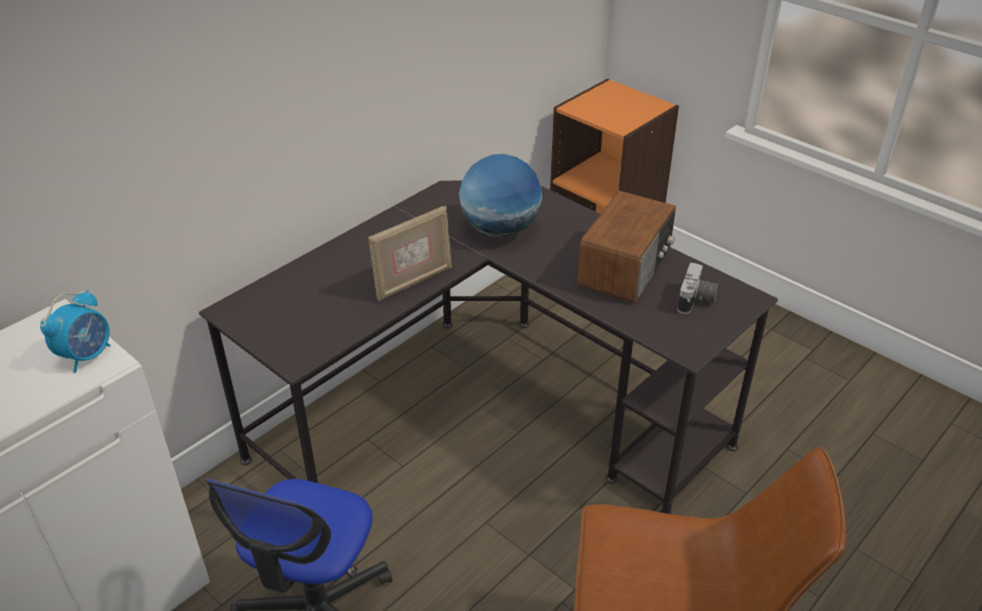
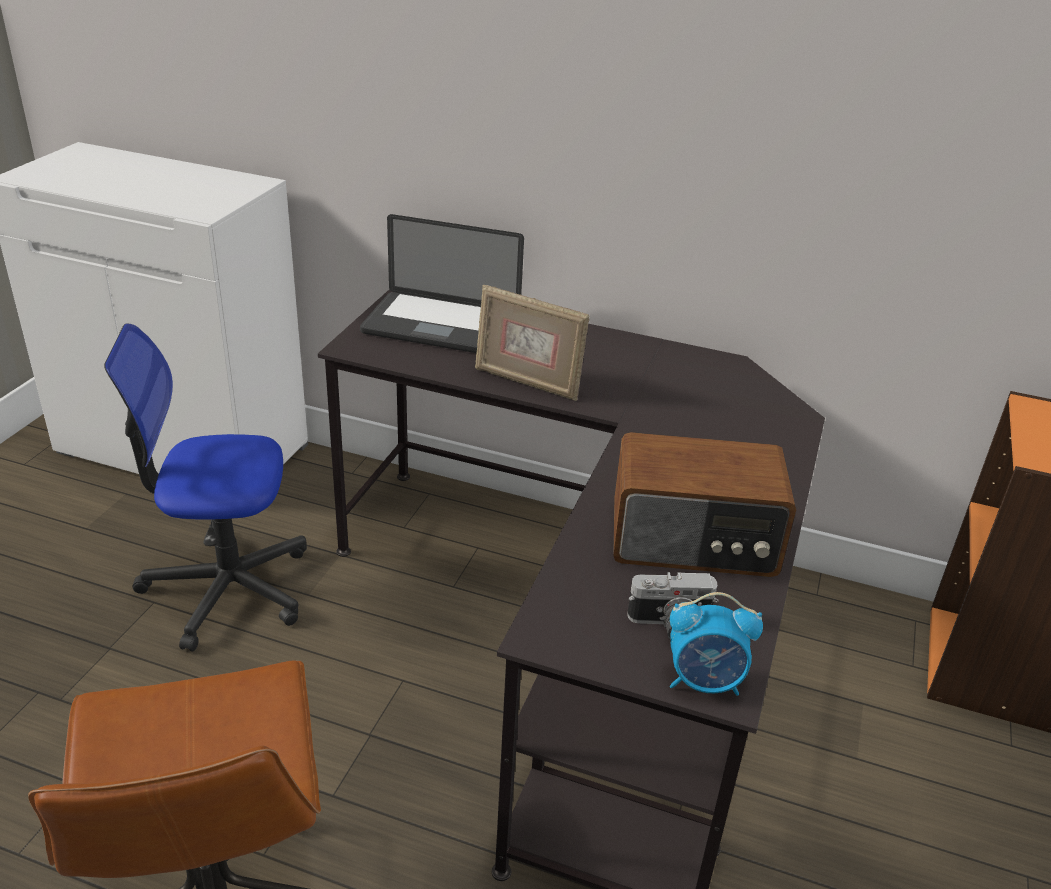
camera: 65 degrees right, 5 degrees down
(87, 355) = (211, 204): alarm clock -> alarm clock (705, 681)
(297, 303) = (441, 326): none -> laptop
(500, 230) = (684, 419): globe -> none

